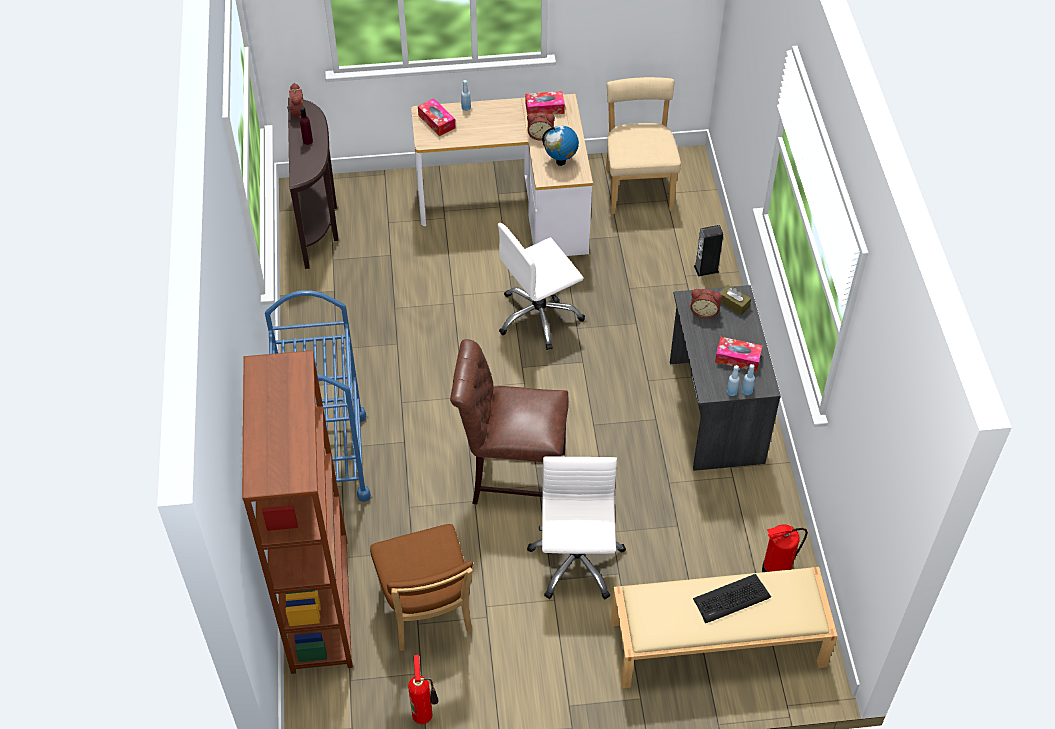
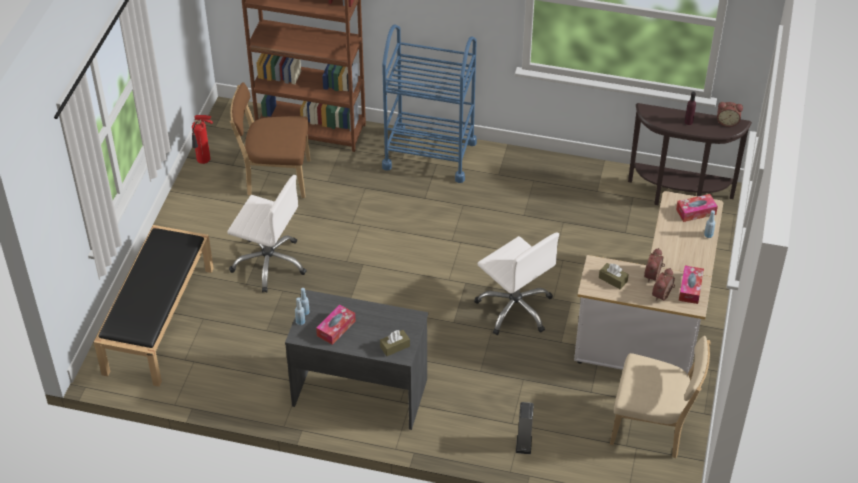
camera: 110 degrees right, 5 degrees down
(512, 476) = (362, 249): brown chair -> none
(539, 317) = (515, 308): white office chair -> white office chair turned 150 degrees clockwise
(560, 161) = (613, 279): globe -> brown tissue box
(704, 311) = (396, 324): alarm clock -> alarm clock (663, 295)
(716, 643) = (159, 319): beige bench -> black bench
(731, 599) = (155, 287): keyboard -> none
(775, 570) = (194, 375): fire extinguisher -> none

